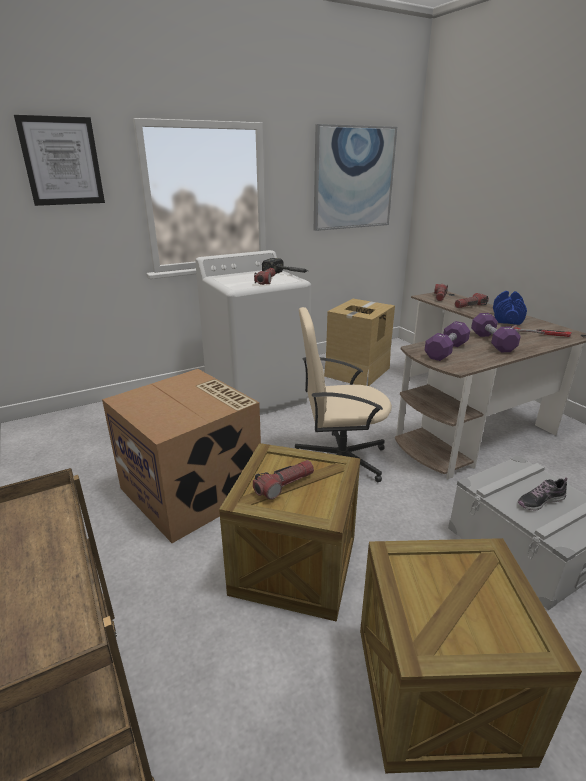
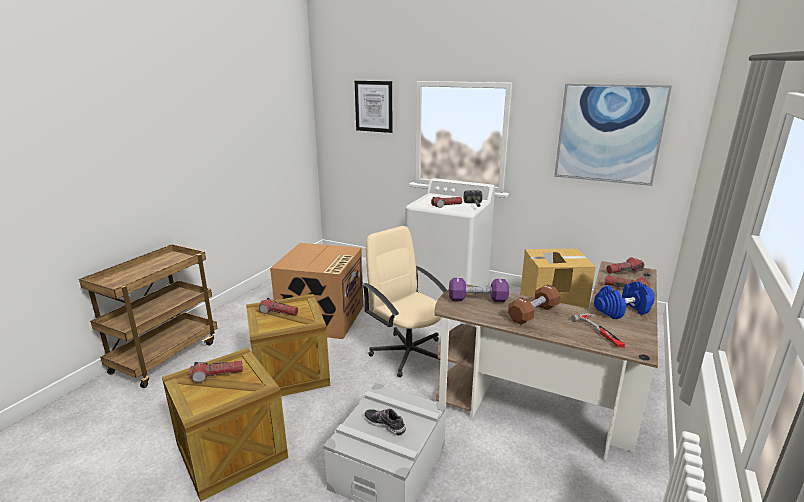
camera: 55 degrees right, 5 degrees down
(435, 595) = (217, 375): none -> flashlight
(492, 342) = (533, 313): purple dumbbell -> brown dumbbell

